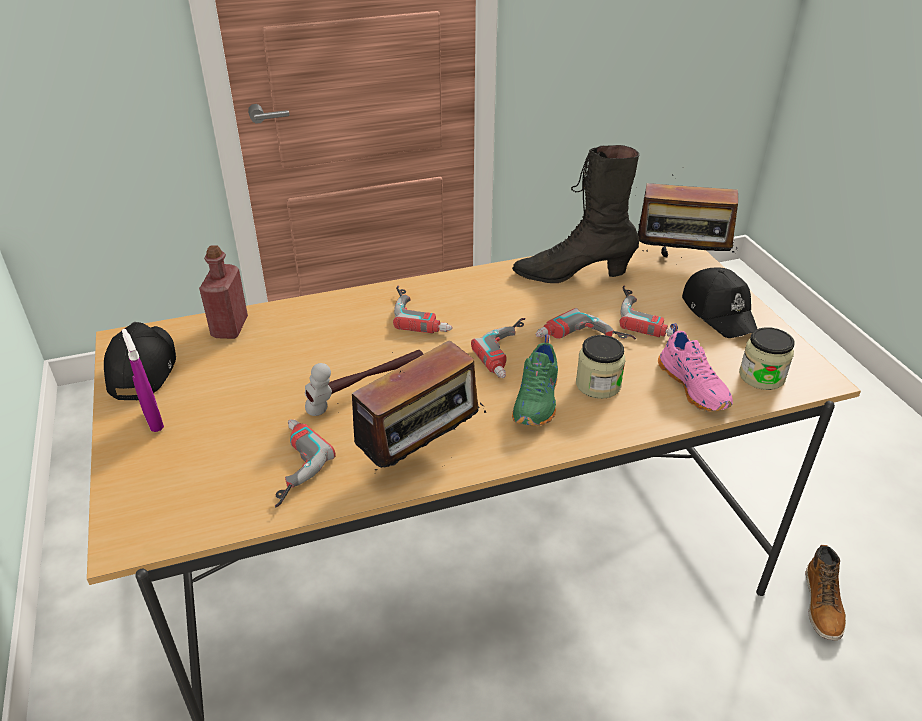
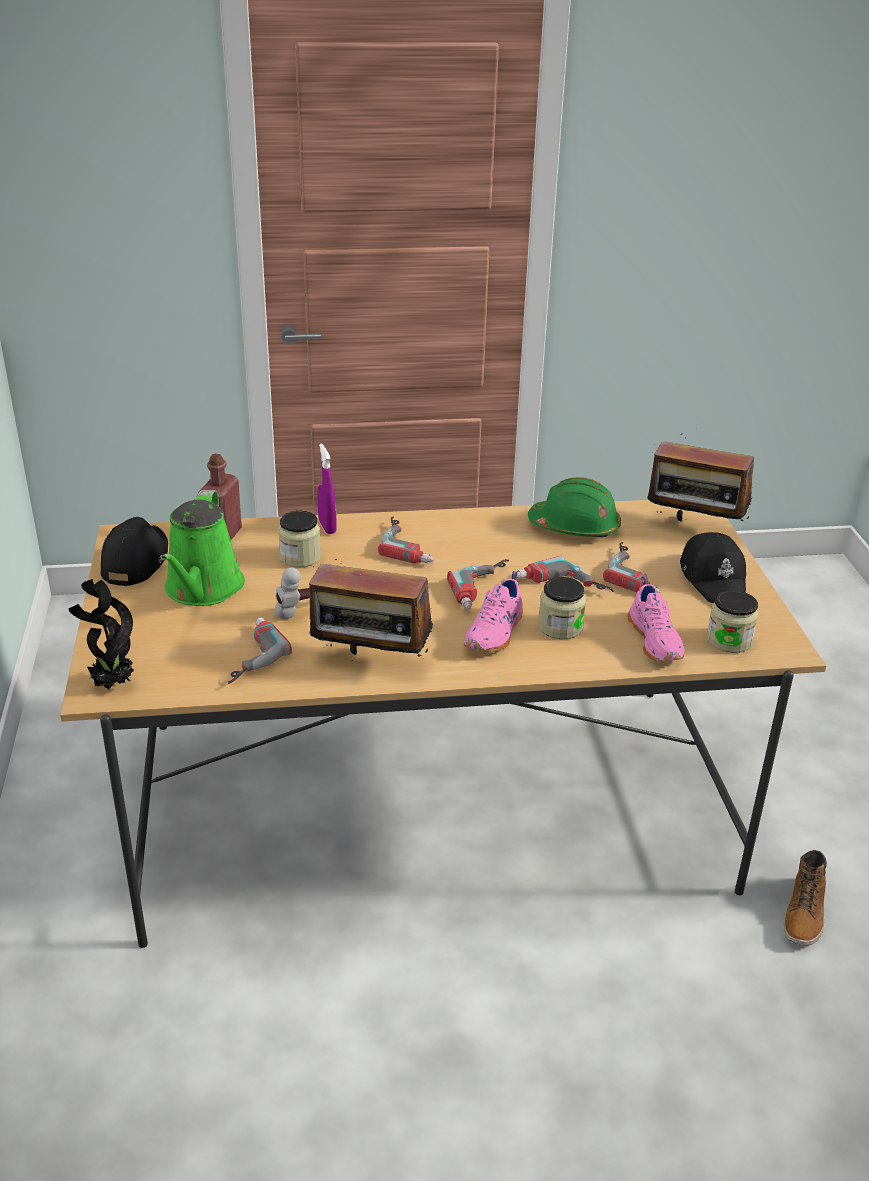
camera: 10 degrees right, 5 degrees down
(141, 528) = (111, 685): none -> potted plant
(153, 421) = (137, 605): purple spray bottle -> purple spray bottle (327, 527)
(221, 392) = (202, 589): none -> green watering can
(315, 341) = (300, 557): none -> jar
(421, 454) = (370, 662): radio -> radio turned 45 degrees clockwise
(538, 401) = (496, 633): green shoe -> pink shoe
(572, 275) = (575, 527): black boot -> green hard hat

